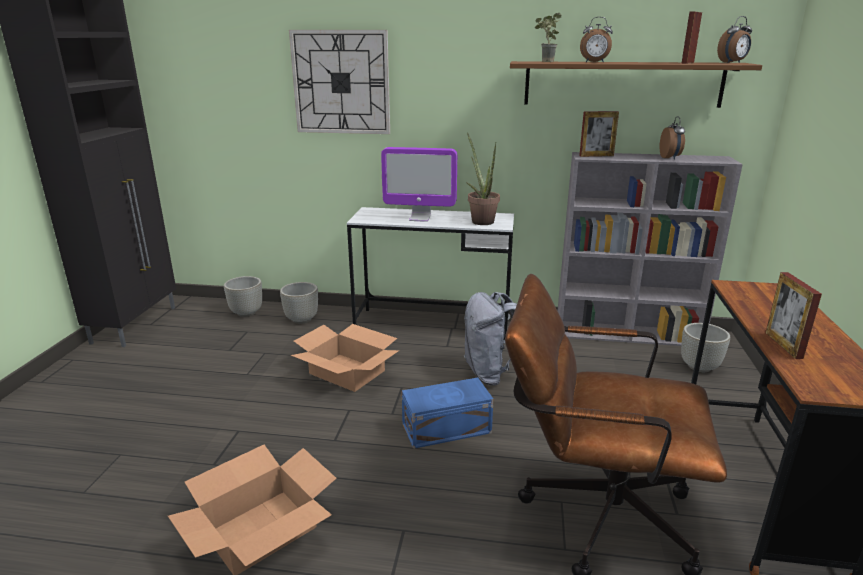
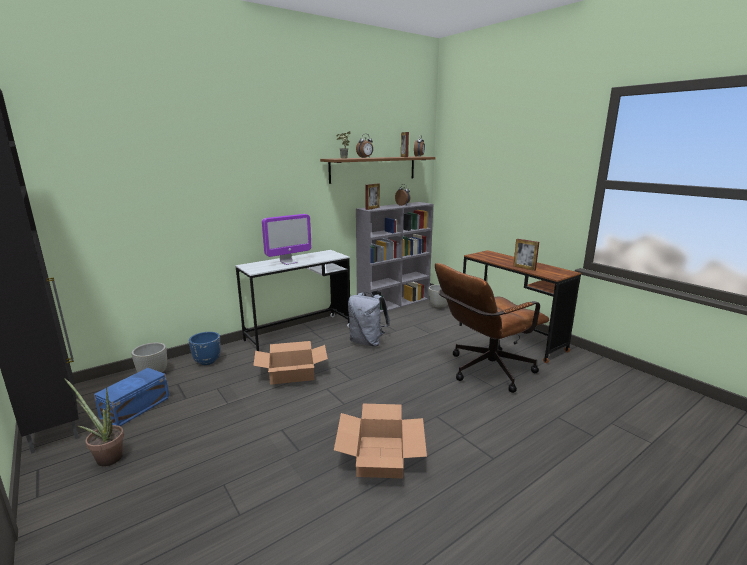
camera: 45 degrees left, 5 degrees down
(302, 320) = (207, 361): grey planter -> blue planter
(341, 82) = (213, 177): wall clock -> none
(448, 429) = (387, 372): blue storage box -> blue storage box (137, 407)
(480, 220) = (323, 256): potted plant -> potted plant (106, 457)

